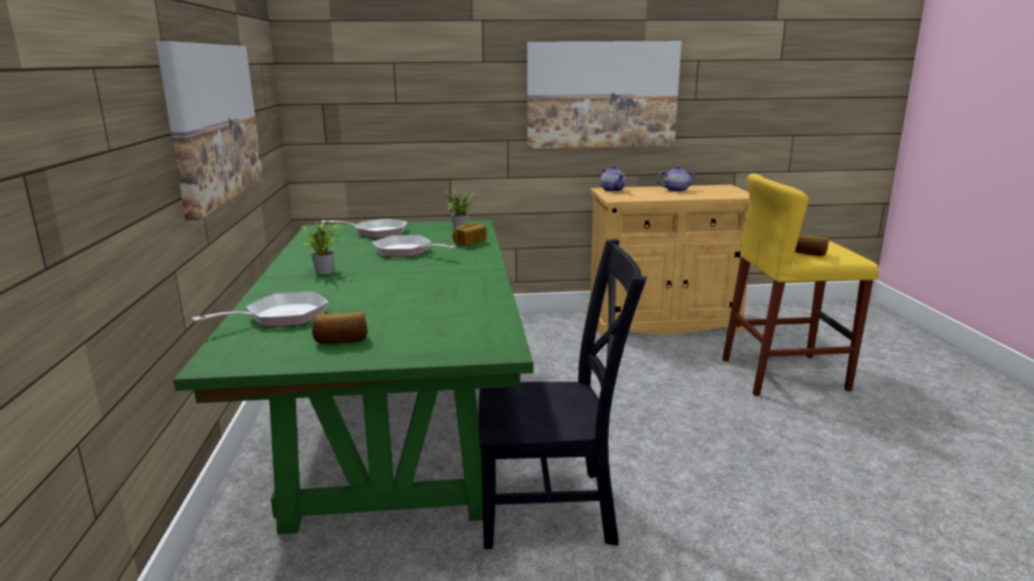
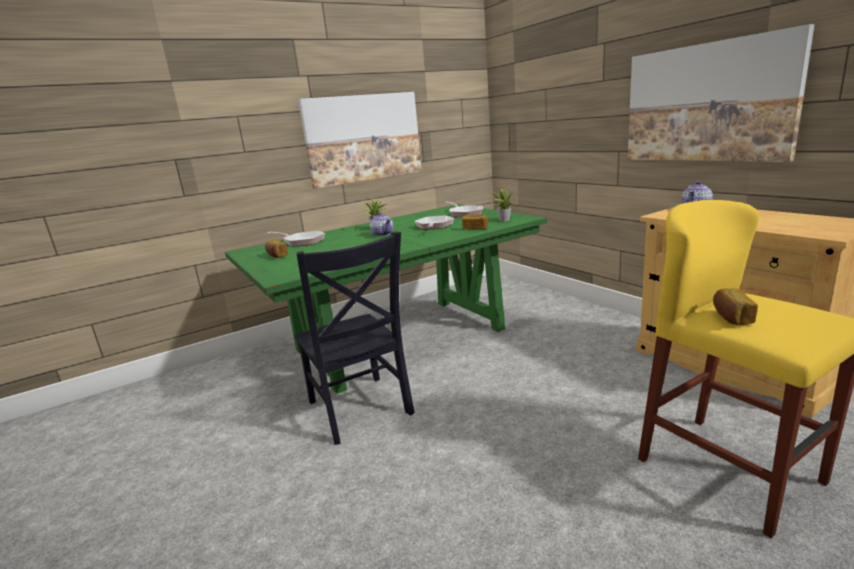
camera: 65 degrees right, 0 degrees up
(676, 190) = (765, 217): teapot -> teapot (382, 234)

